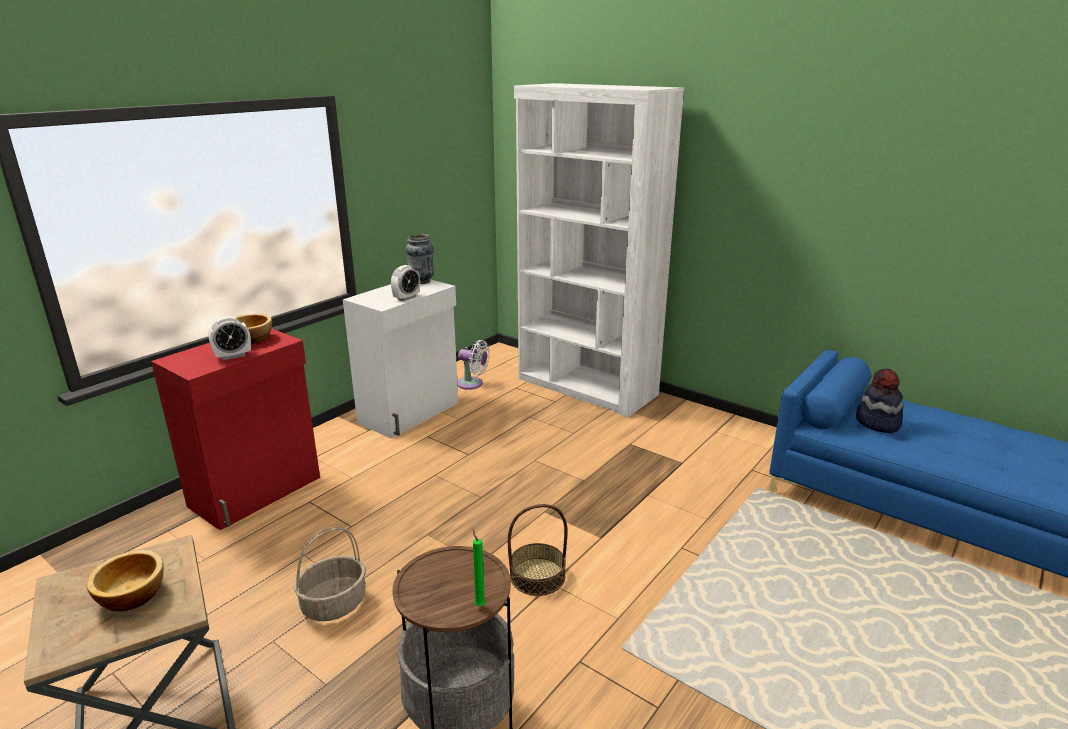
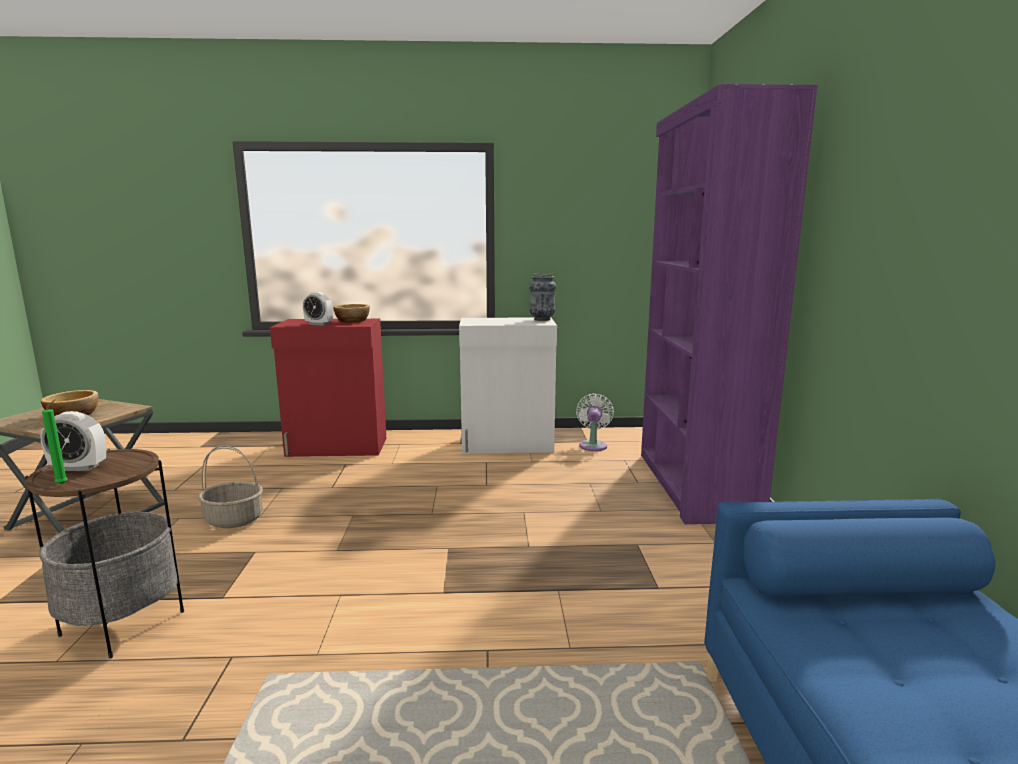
camera: 50 degrees right, 10 degrees down
(406, 298) = (499, 323): alarm clock -> alarm clock (78, 467)
(472, 384) = (593, 445): white fan -> white fan turned 150 degrees counterclockwise
(537, 576) = (344, 583): basket -> none
(586, 387) = (694, 485): white bookcase -> purple bookcase
(877, 423) = (888, 637): hat -> none

